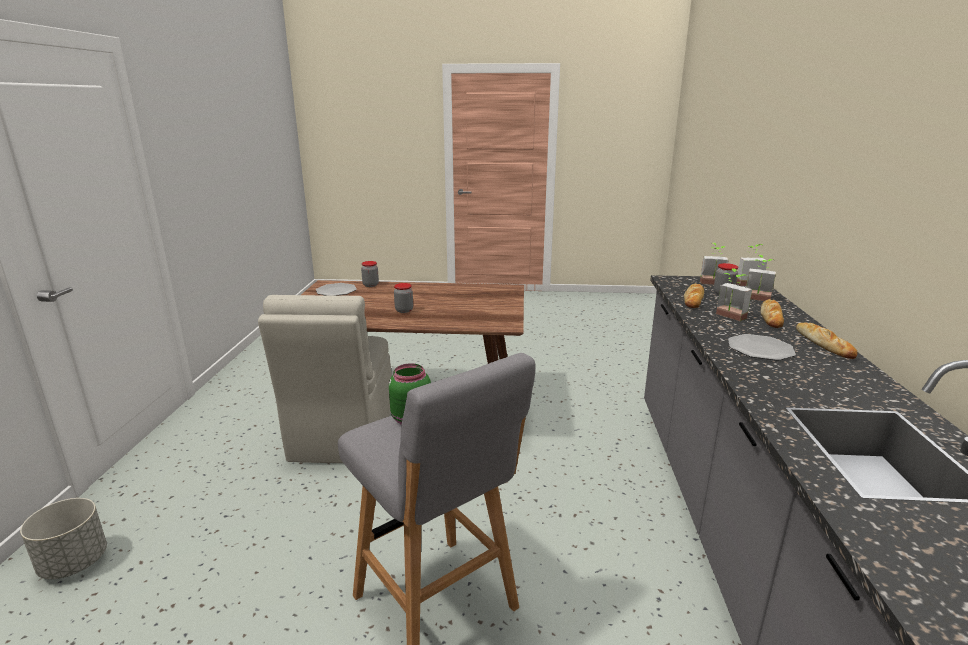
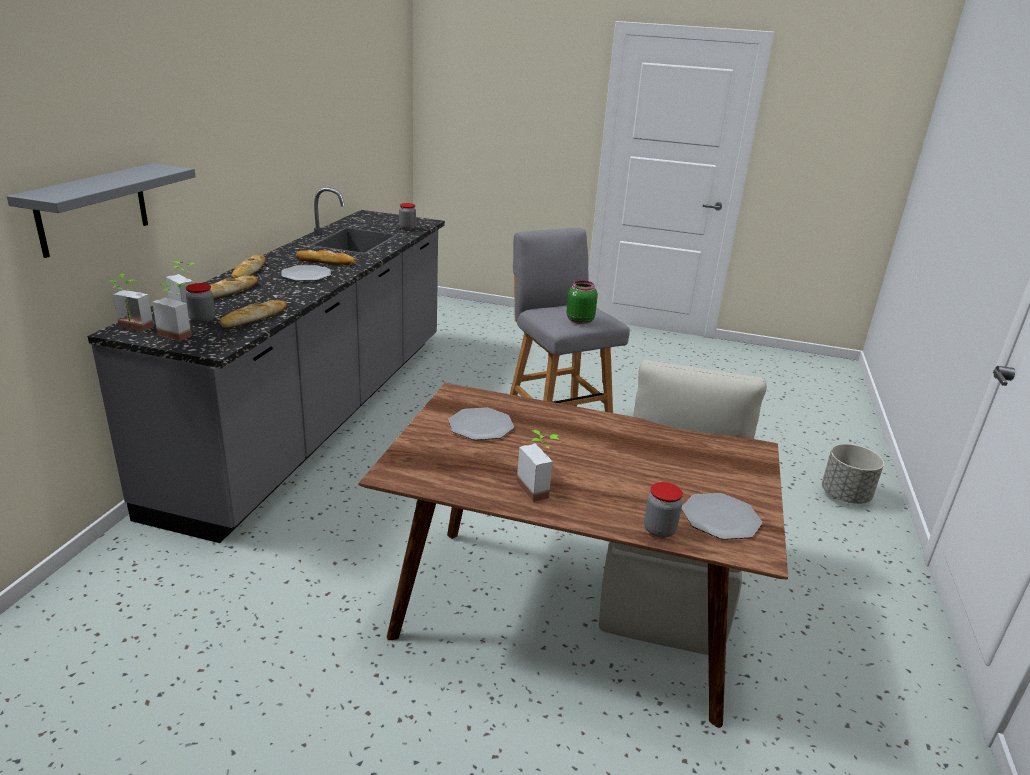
camera: 170 degrees left, 5 degrees up
(404, 310) = (588, 442): jar -> jar (407, 228)
(477, 310) = (481, 426): none -> plate
(728, 317) = (268, 297): potted plant -> potted plant (539, 488)
(791, 376) = (326, 261): none -> bread
(794, 200) = (93, 209): none -> grey shelf

